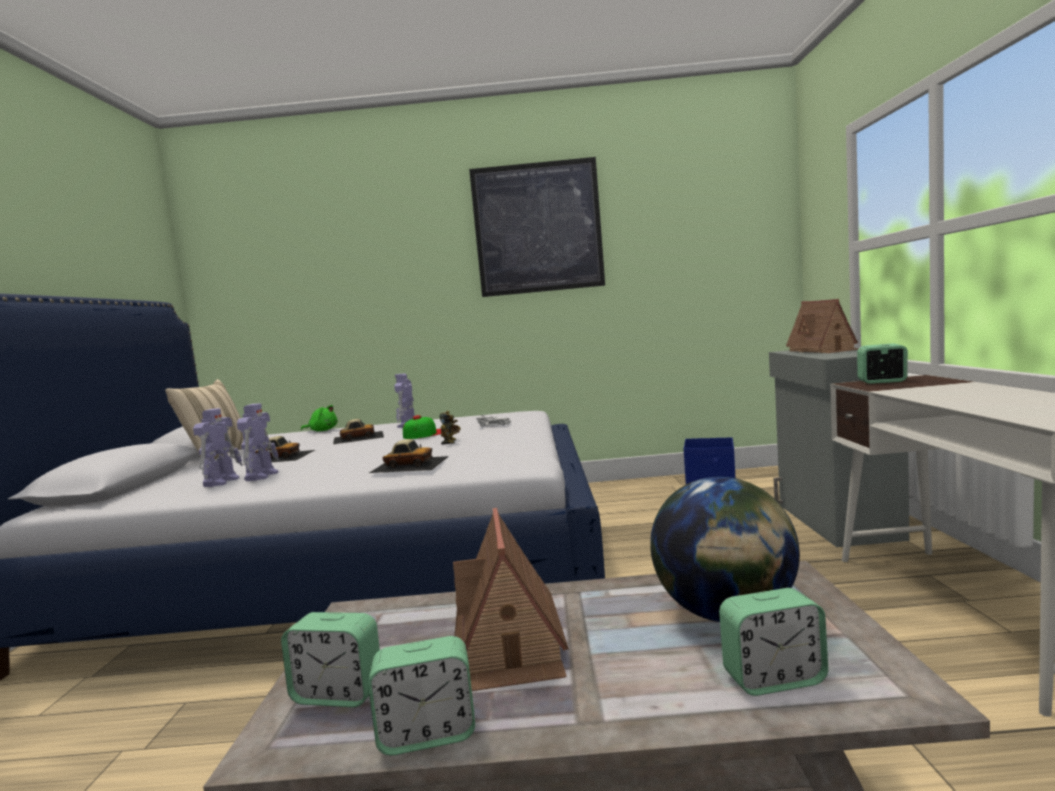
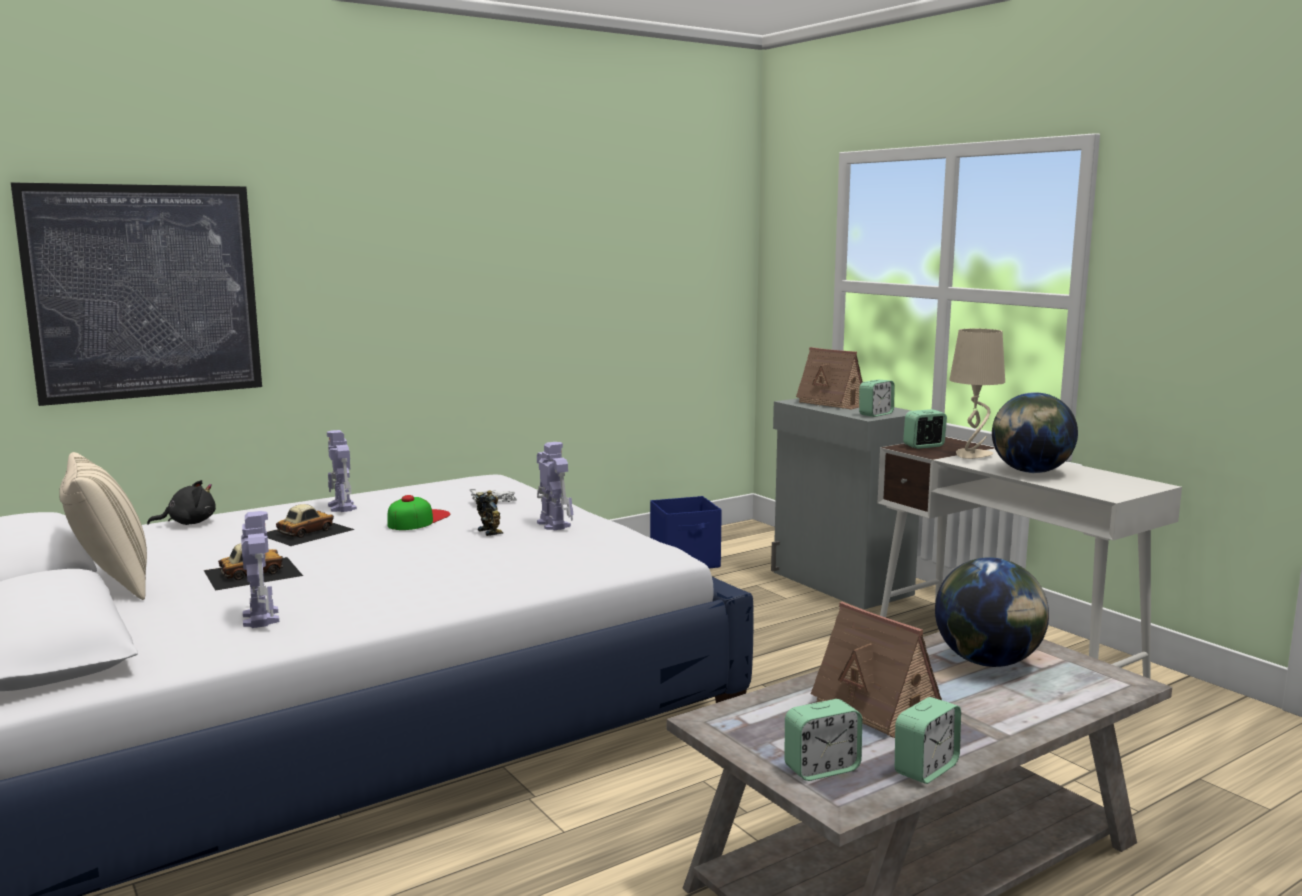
camera: 35 degrees left, 5 degrees up
(262, 475) = (311, 602): toy robot -> toy robot (553, 524)
(322, 431) = (188, 523): green plush toy -> black plush toy
(410, 464) = (523, 566): toy car -> none
(538, 228) = (472, 212): picture -> picture (145, 292)
(774, 678) = (1063, 692): alarm clock -> alarm clock (876, 414)
(926, 388) = (973, 455): none -> beige table lamp
(976, 400) = (1030, 472): none -> globe

